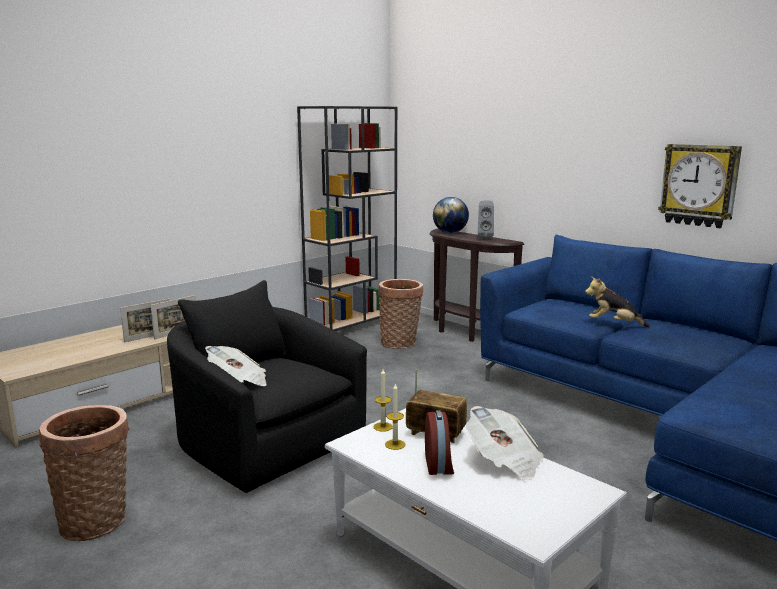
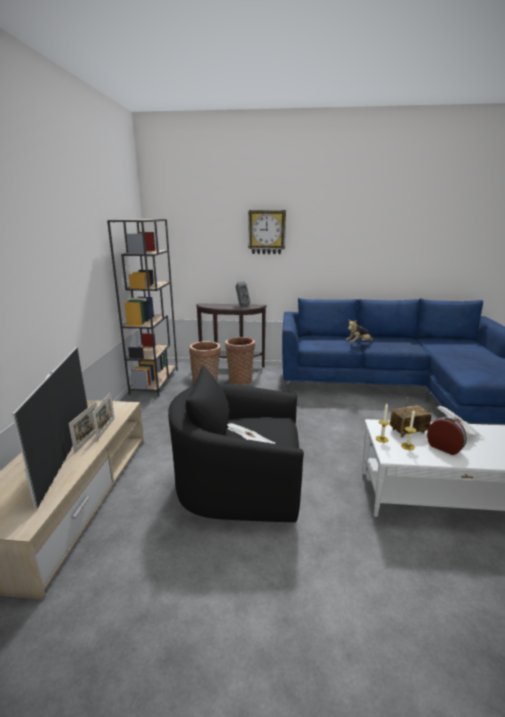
camera: 40 degrees left, 5 degrees up
(97, 520) = (232, 605): basket -> basket (240, 379)
(117, 341) = (66, 455): none -> television
(450, 233) = (213, 305): globe -> none
(699, 185) = (371, 262): wall clock -> wall clock (267, 232)

